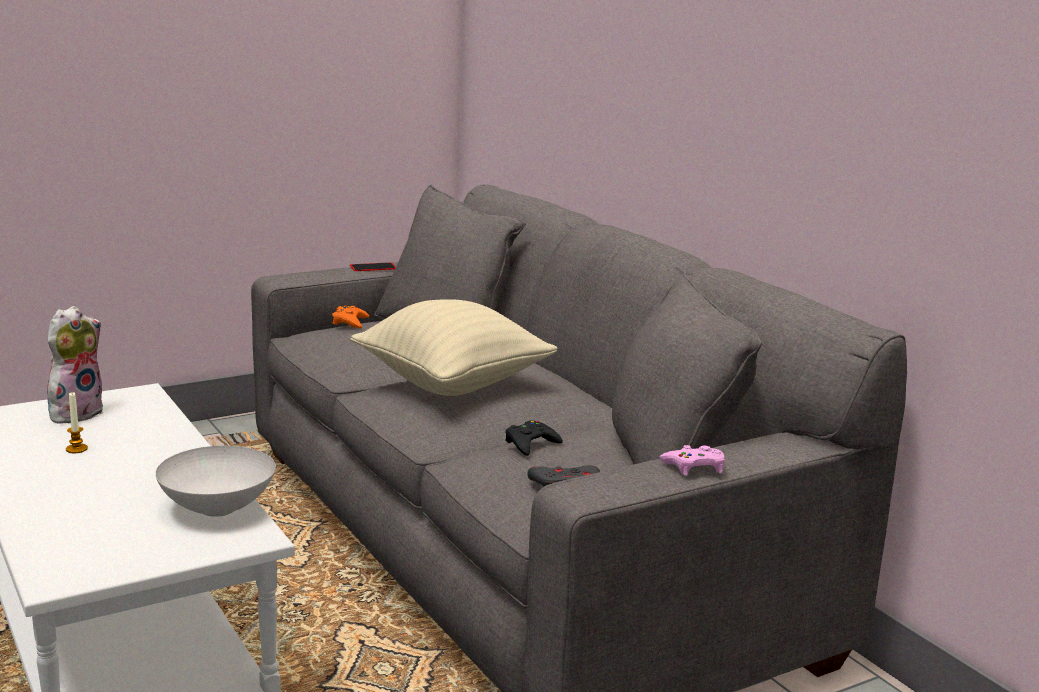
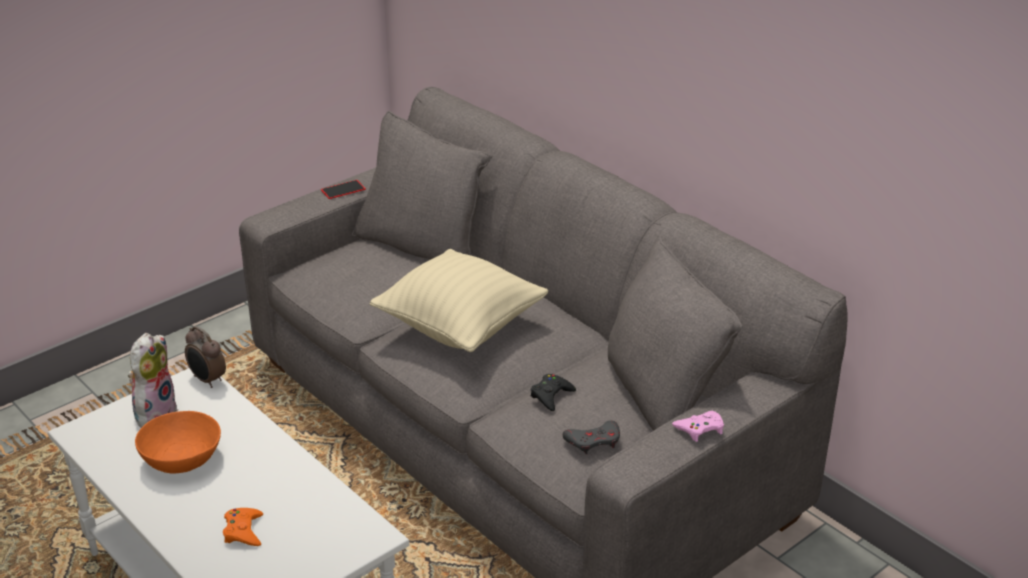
camera: 10 degrees left, 15 degrees up
(76, 449) = (181, 459): candle -> orange bowl
(151, 396) = (207, 380): none -> alarm clock
(219, 508) = (333, 508): white bowl -> none
(350, 322) = (338, 253): orange game controller -> orange game controller (243, 531)

